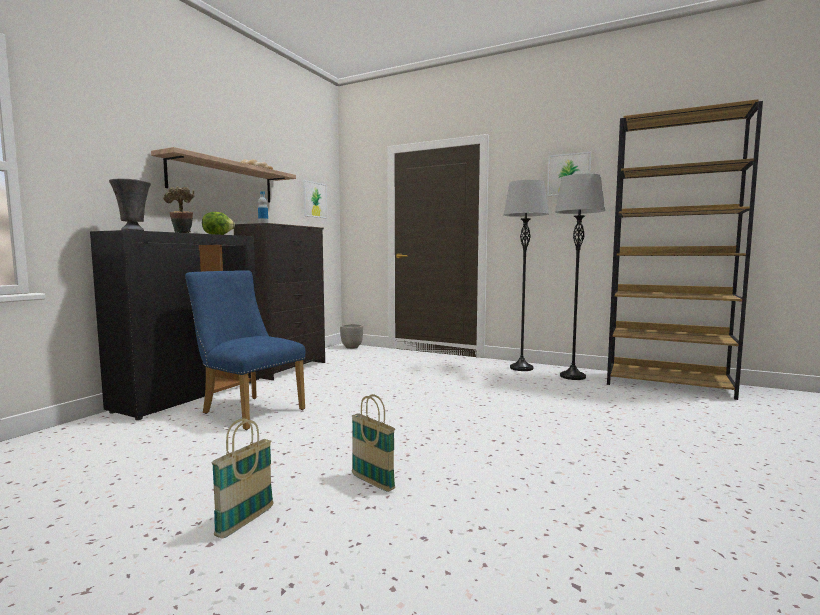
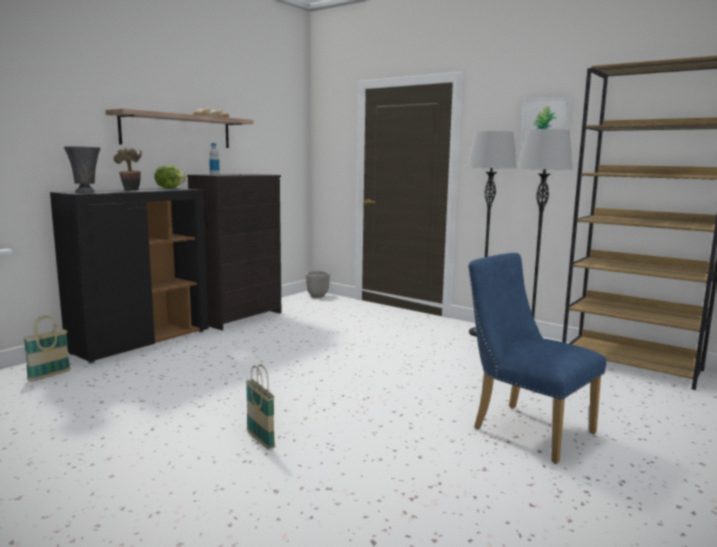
camera: 10 degrees right, 5 degrees up
(245, 521) = (144, 461): basket -> basket (49, 376)
(248, 410) = (186, 361): blue chair -> blue chair (525, 428)
(314, 200) = (280, 140): picture -> none

